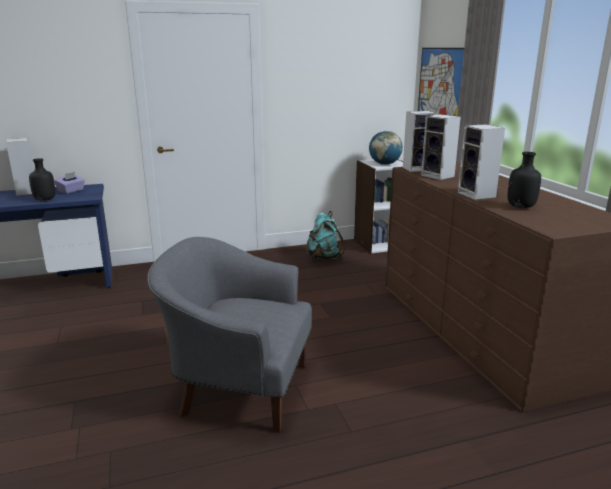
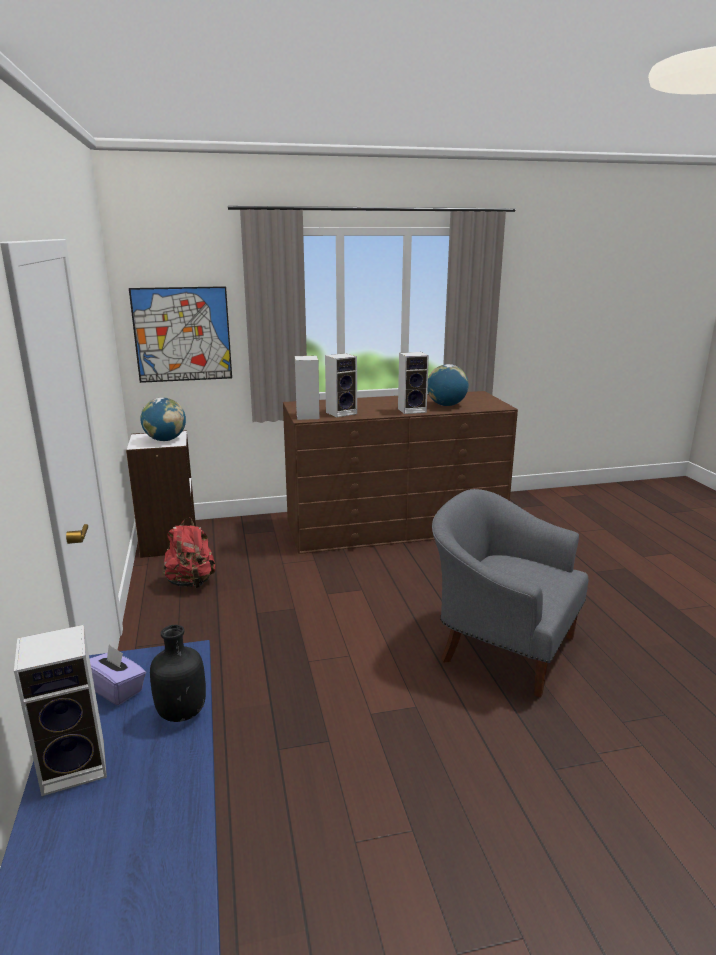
camera: 85 degrees left, 0 degrees up
(239, 387) = (501, 646): grey armchair -> grey armchair turned 105 degrees clockwise
(323, 258) = (191, 583): turquoise backpack -> red backpack
(521, 207) = (446, 405): black bottle -> globe

